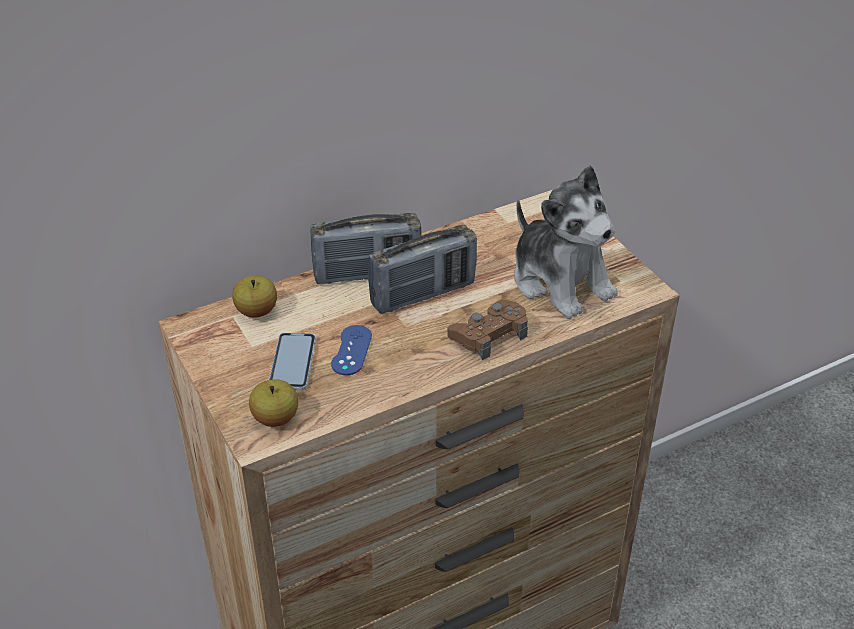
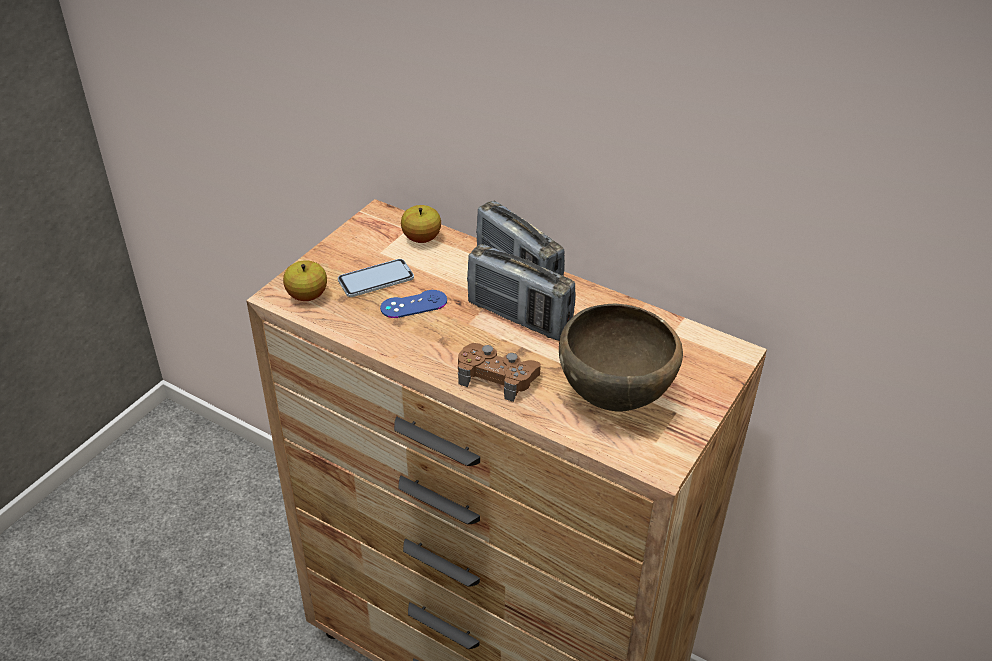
camera: 60 degrees right, 0 degrees up
(560, 281) = (615, 398): plush toy -> brown bowl

